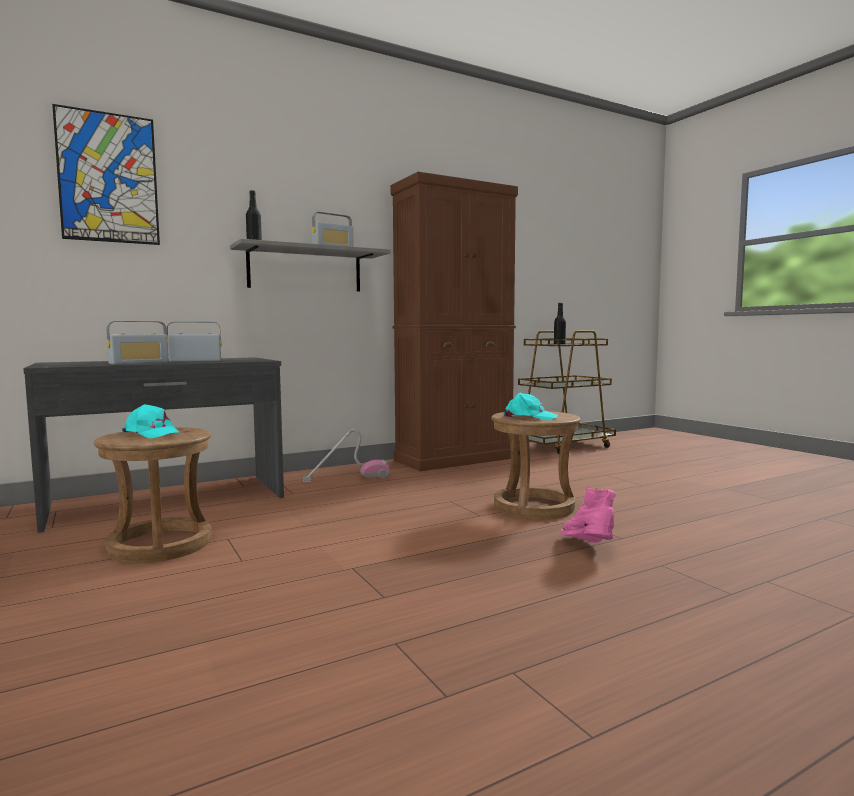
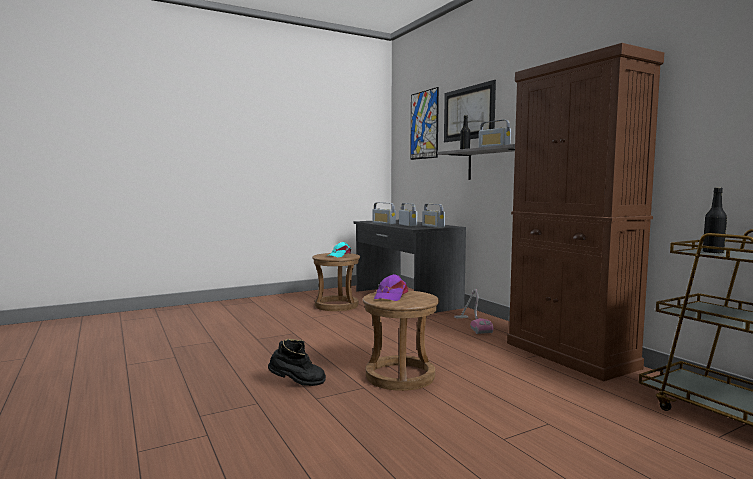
camera: 90 degrees right, 0 degrees up
(236, 359) = (433, 226): none -> radio
(238, 187) = (468, 113): none -> picture
(529, 417) = (390, 296): turquoise cap -> purple cap
(588, 549) = (297, 384): pink boot -> black boot

